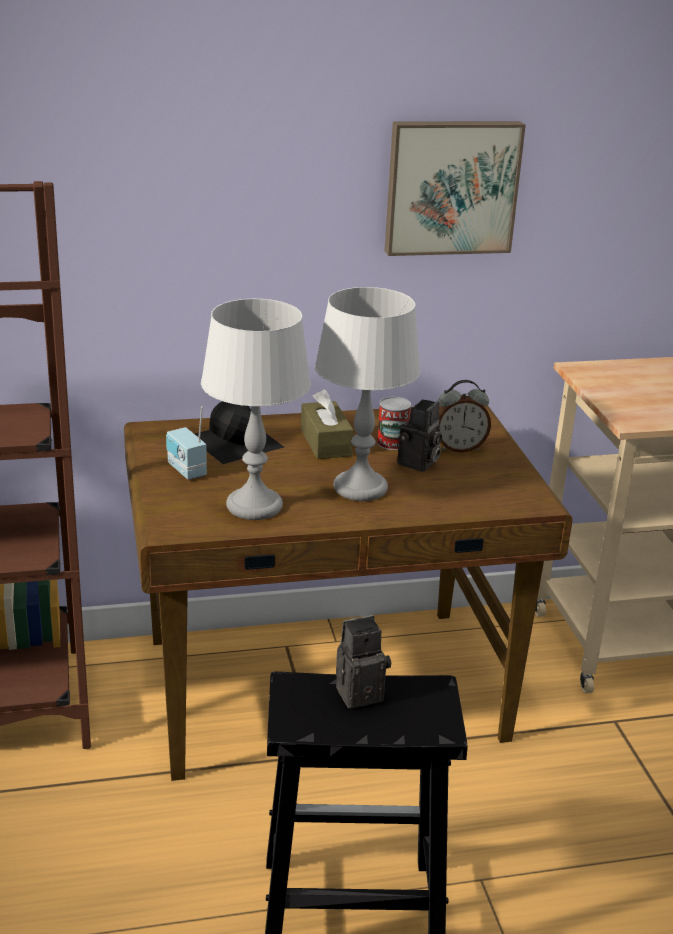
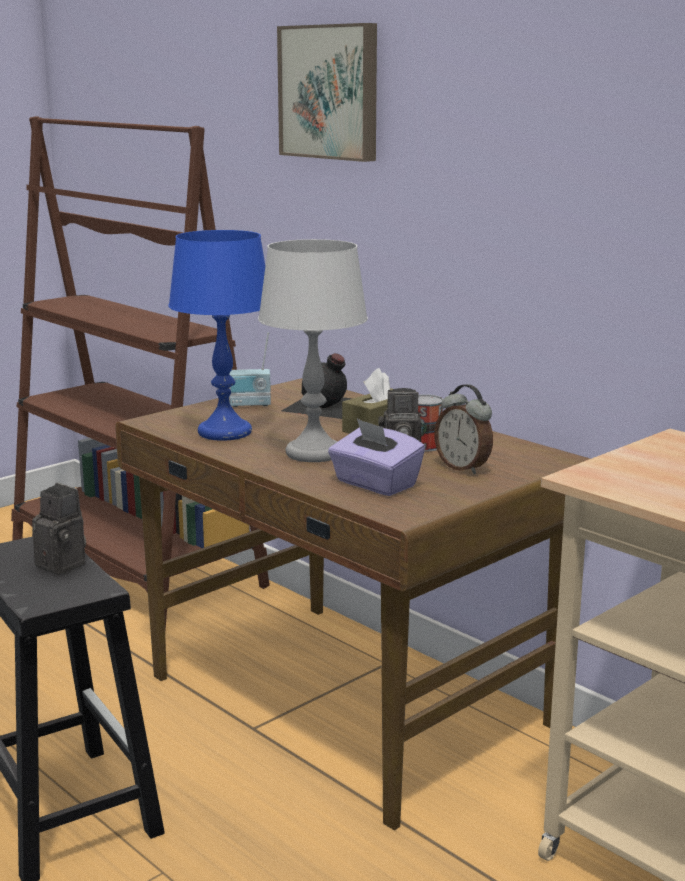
camera: 60 degrees right, 10 degrees down
(185, 470) = (250, 405): radio -> radio turned 120 degrees counterclockwise
(255, 506) = (225, 432): grey table lamp -> blue table lamp
(451, 187) = (564, 181): picture -> picture (331, 92)
(462, 490) = (375, 484): none -> purple tissue box

